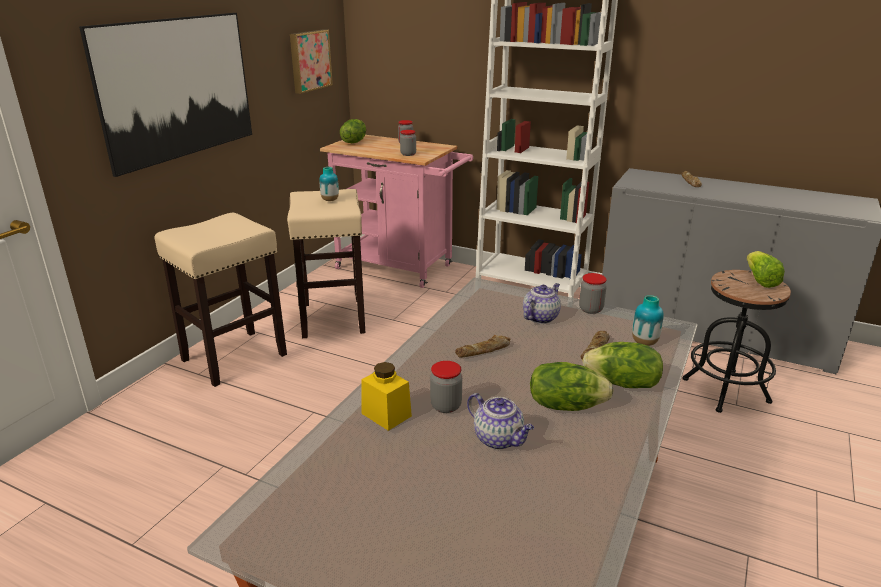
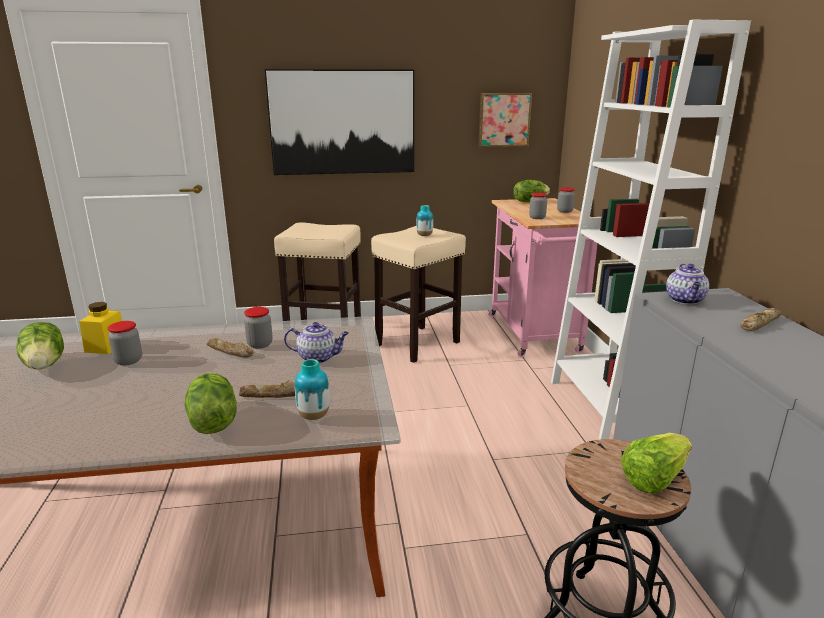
camera: 55 degrees right, 5 degrees down
(499, 439) = (85, 391): teapot -> teapot (685, 300)
(565, 405) = (154, 404): lettuce -> lettuce (46, 364)
(590, 309) = (363, 375): jar -> jar (260, 344)

